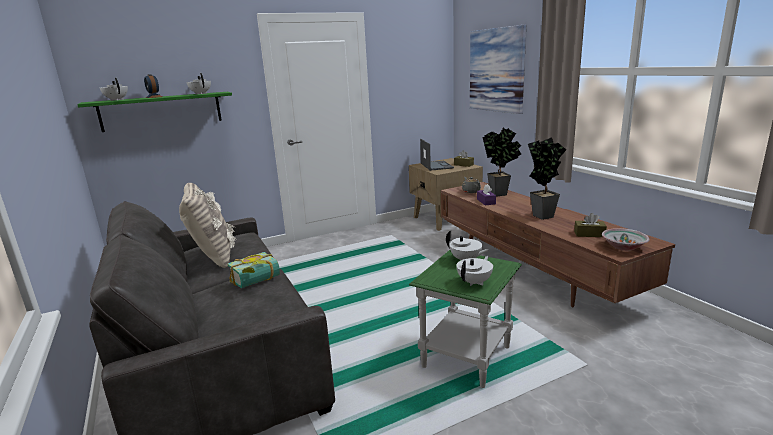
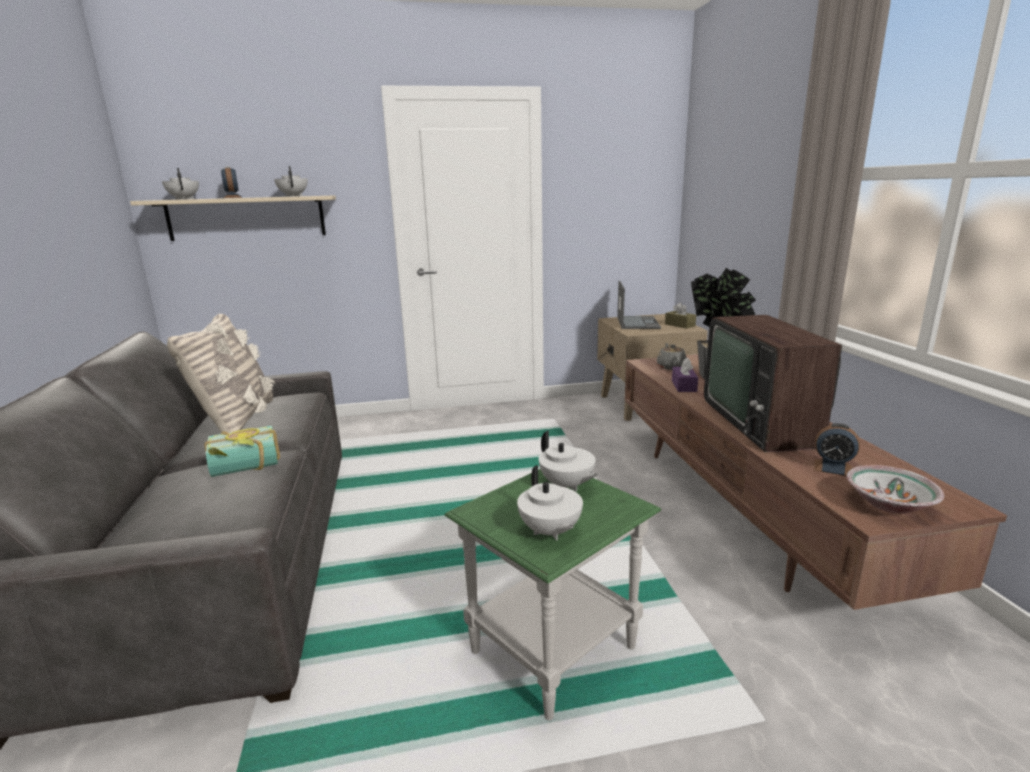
camera: 15 degrees right, 0 degrees up
(161, 111) = (246, 218): green shelf -> beige shelf
(475, 282) = (549, 532): white teapot -> white teapot turned 105 degrees clockwise
(496, 70) = (739, 177): picture -> none
(542, 215) = (765, 420): potted plant -> television
(589, 234) = (832, 468): brown tissue box -> alarm clock

